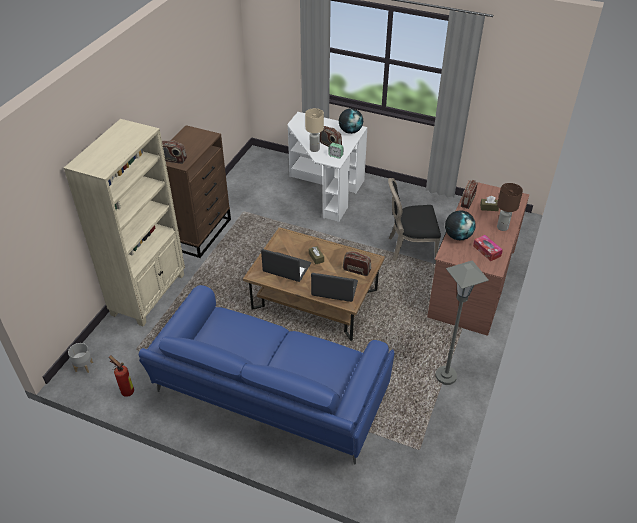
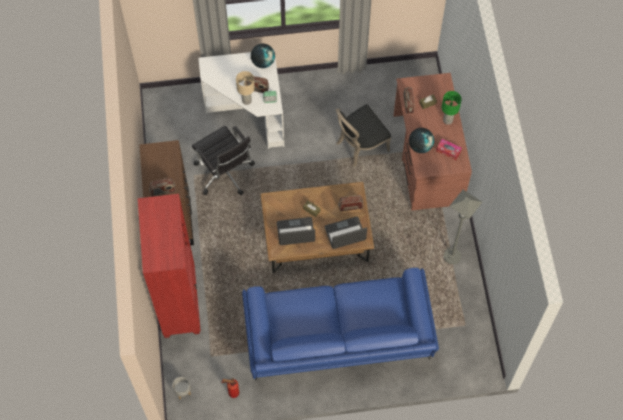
camera: 30 degrees left, 20 degrees up
(149, 294) = (180, 302): beige bookcase -> red bookcase
(271, 221) = (225, 174): none -> black office chair
(502, 227) = (448, 120): brown table lamp -> green table lamp

